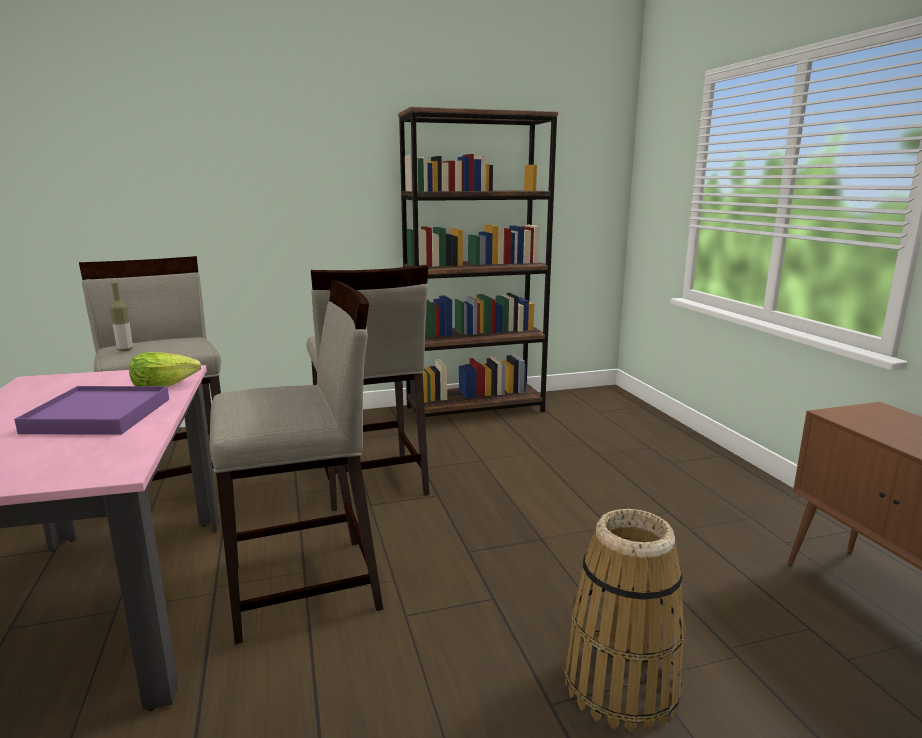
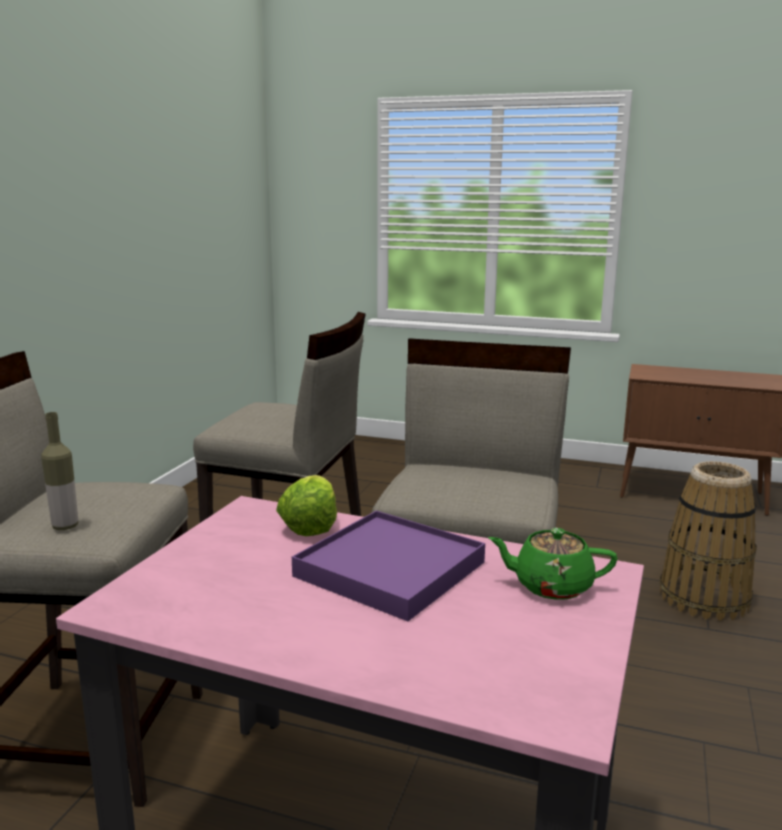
camera: 55 degrees left, 0 degrees up
(84, 459) = (551, 586): none -> green teapot
(475, 409) = (215, 493): brown bookcase -> none

